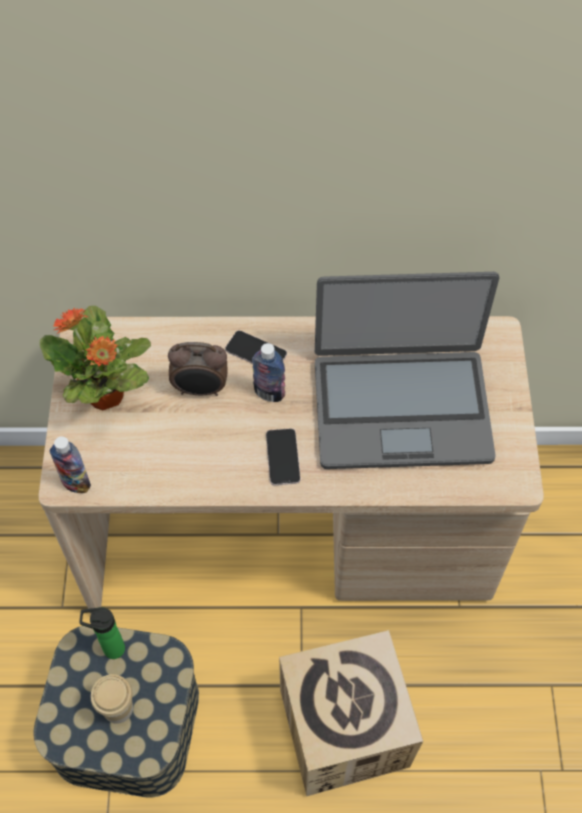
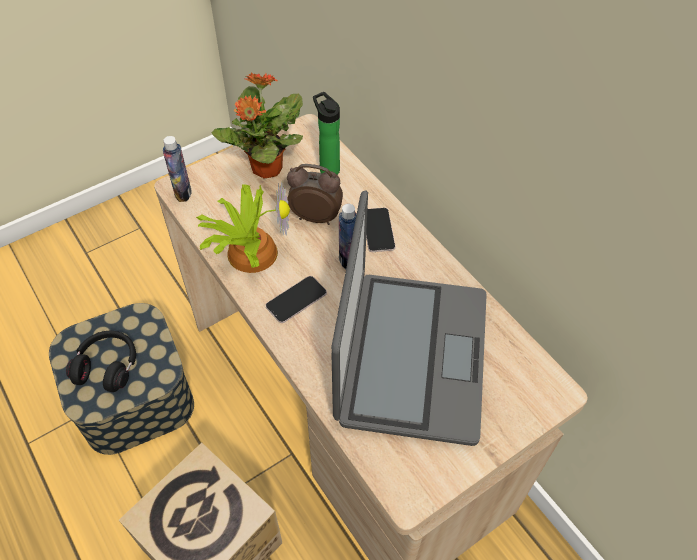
camera: 55 degrees right, 5 degrees down
(110, 648) = (150, 334): bottle -> bottle (328, 168)
(118, 708) = (108, 366): cup -> black headphones
(198, 464) = (250, 251): none -> potted plant
(200, 389) = (316, 216): alarm clock -> alarm clock turned 135 degrees clockwise
(401, 407) = (410, 356): laptop -> laptop turned 135 degrees counterclockwise

